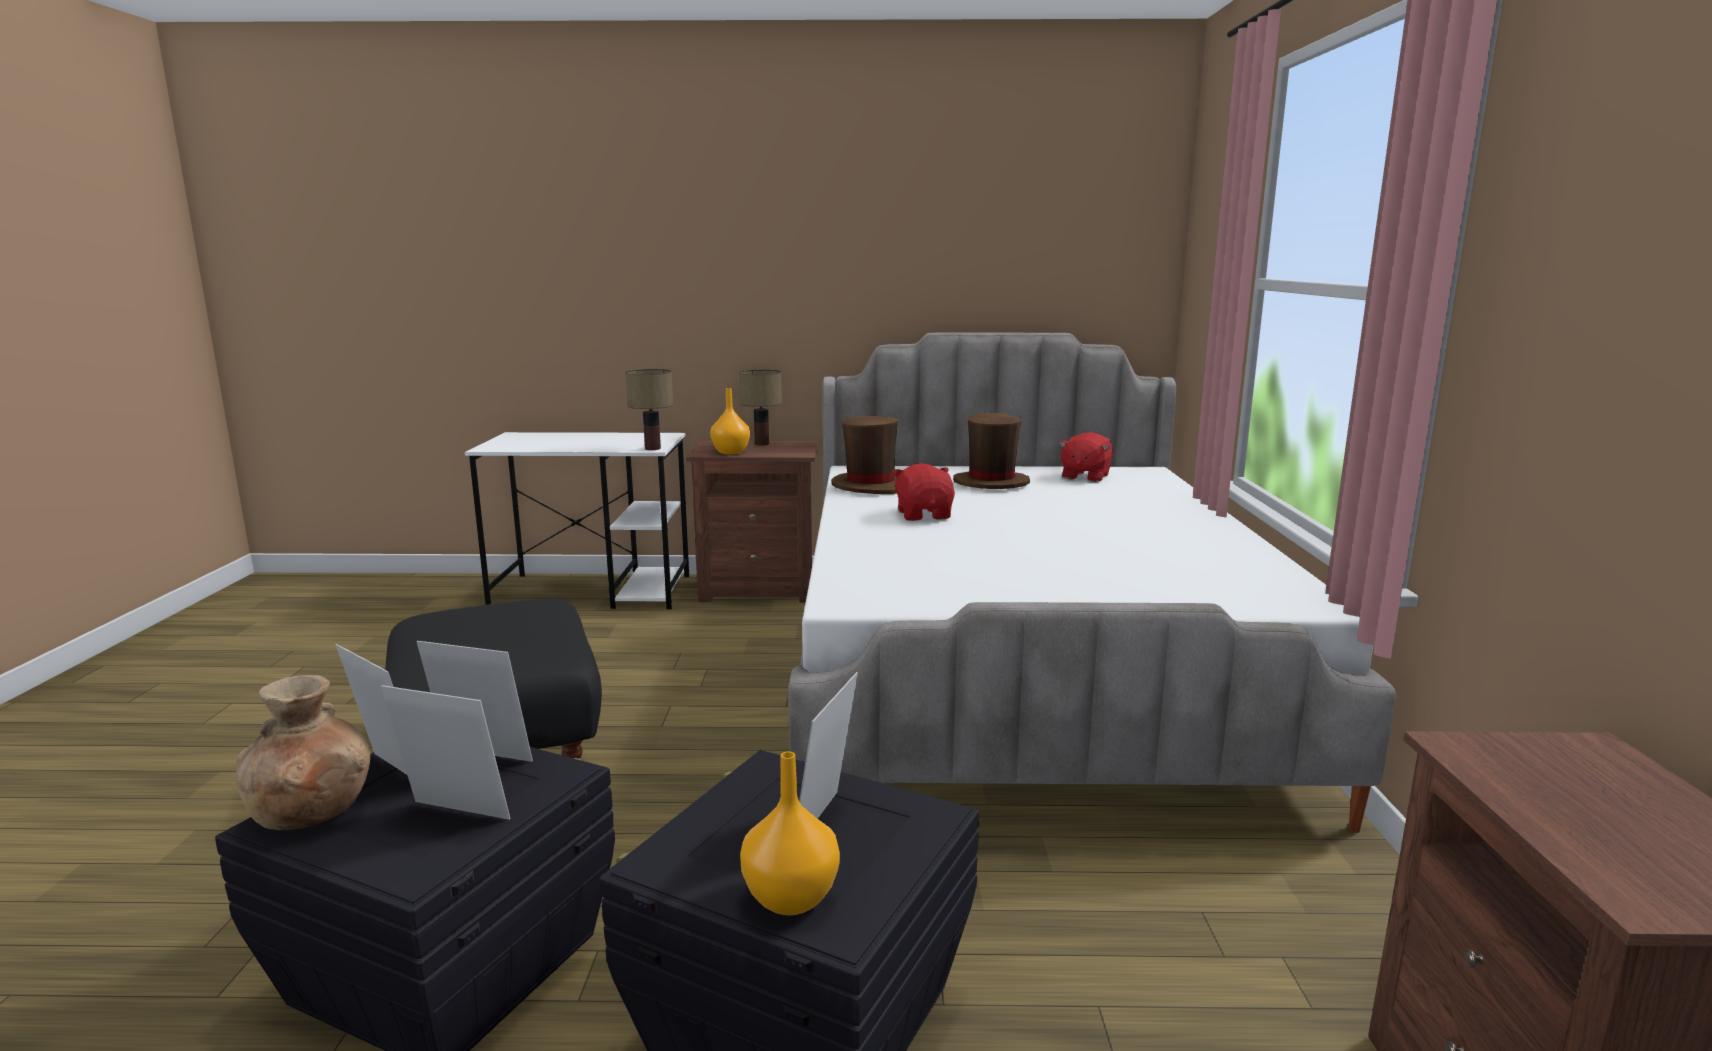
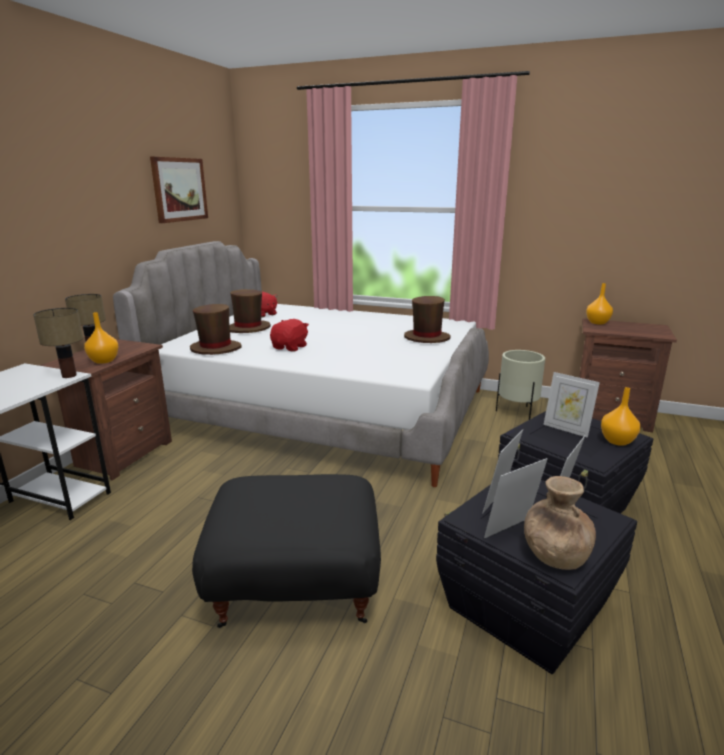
camera: 70 degrees left, 5 degrees up
(924, 515) = (290, 347): red plush toy -> red plush toy turned 105 degrees clockwise
(1006, 242) = (179, 189): none -> picture
(1121, 588) = (427, 338): none -> brown hat
(1293, 911) = (517, 412): none -> beige planter
(1591, 757) = (597, 322): none -> orange vase

